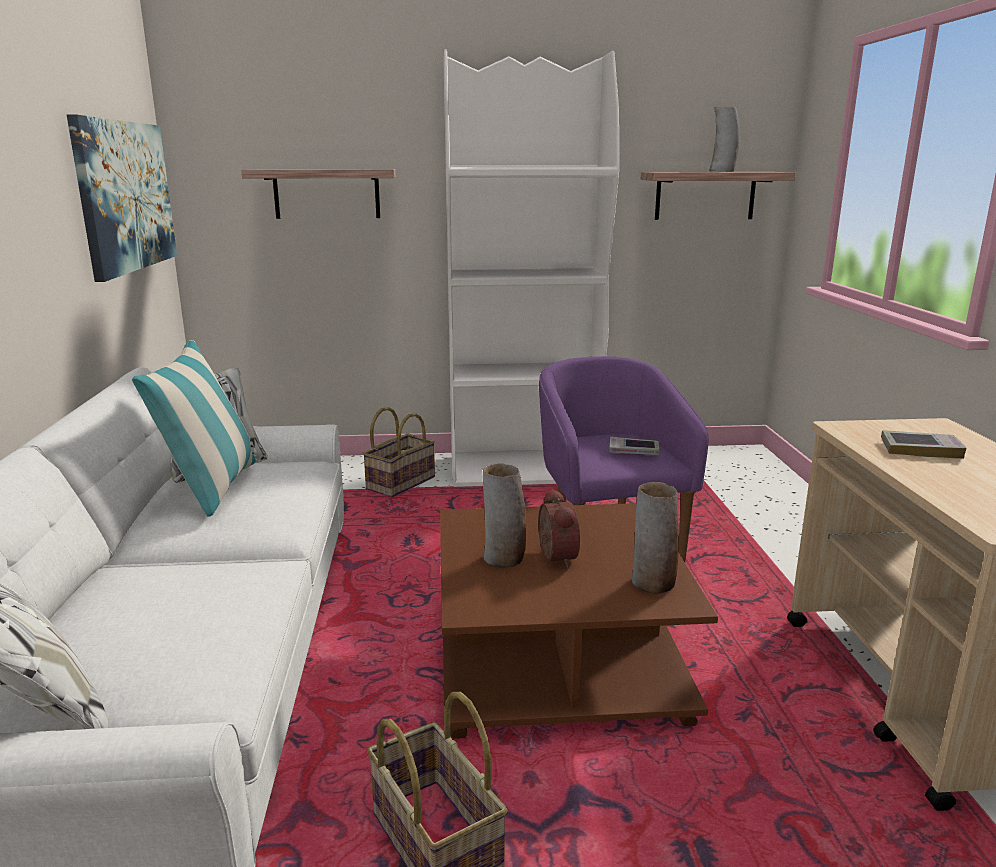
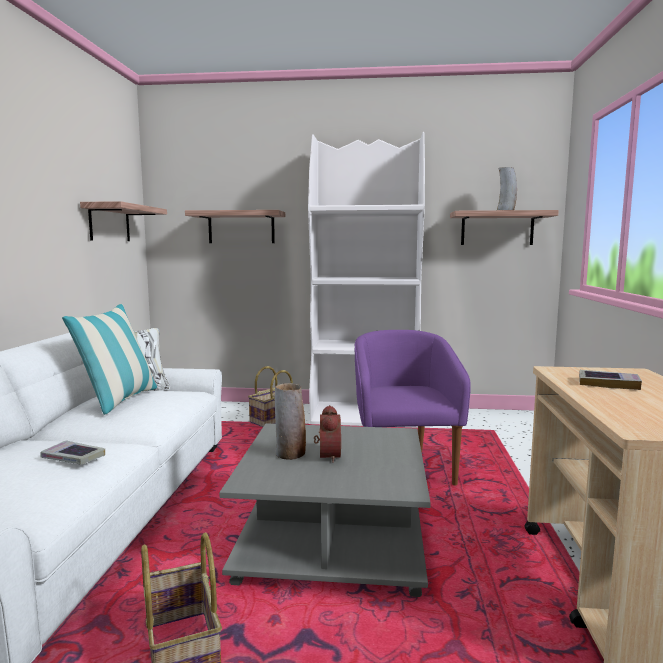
camera: 10 degrees right, 10 degrees down
(126, 196) = (109, 223): picture -> shelf
(554, 659) = (331, 539): brown coffee table -> grey coffee table
(633, 451) = (419, 395): book -> book (73, 458)
(652, 584) = (390, 477): vase -> none

